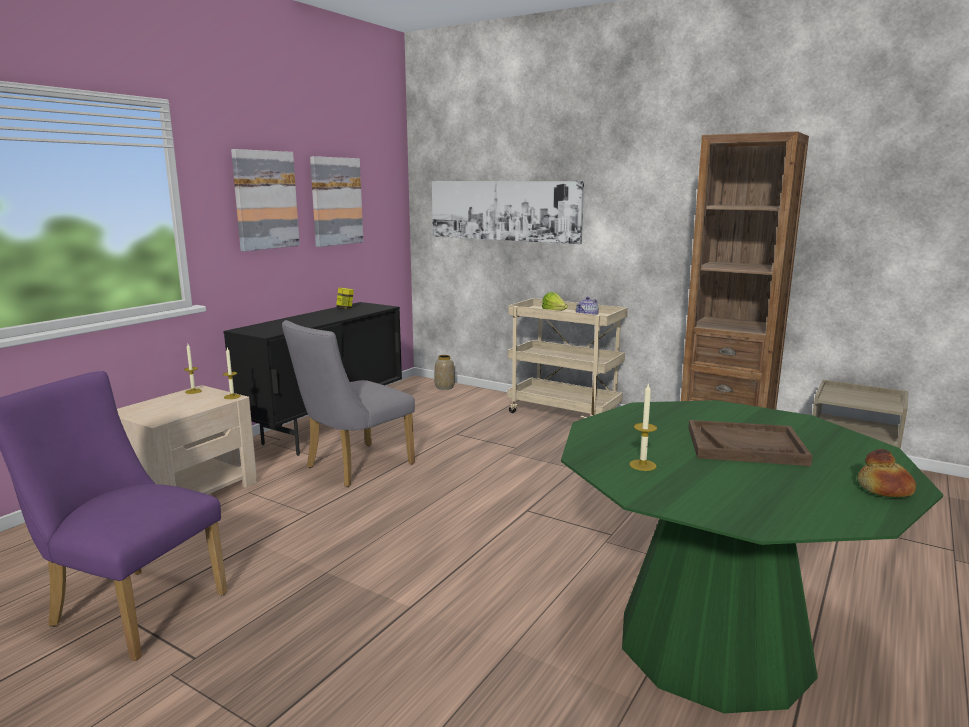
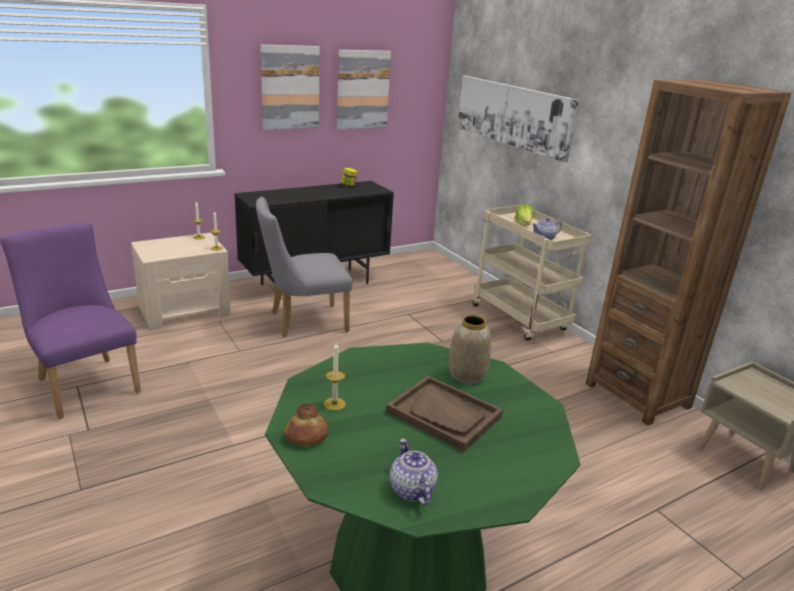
camera: 25 degrees right, 10 degrees up
(445, 387) = (444, 266): vase -> vase (467, 376)
(829, 505) = (411, 490): none -> teapot
(884, 490) = (483, 496): bread -> bread (306, 436)

